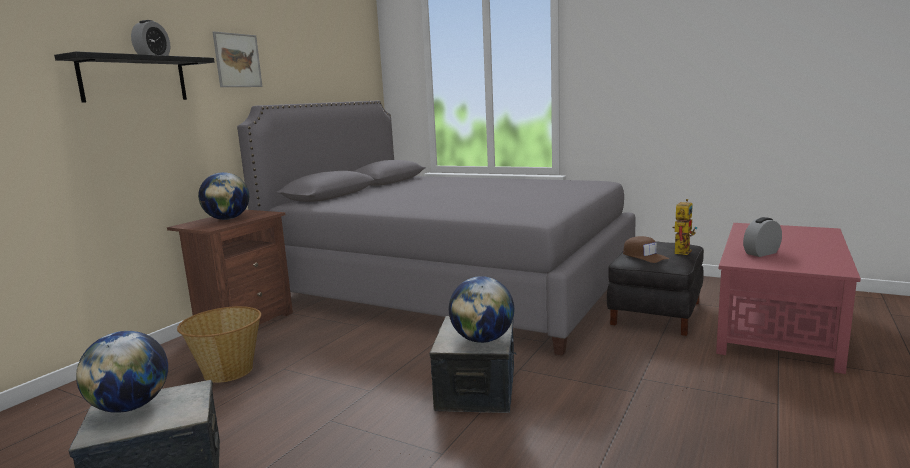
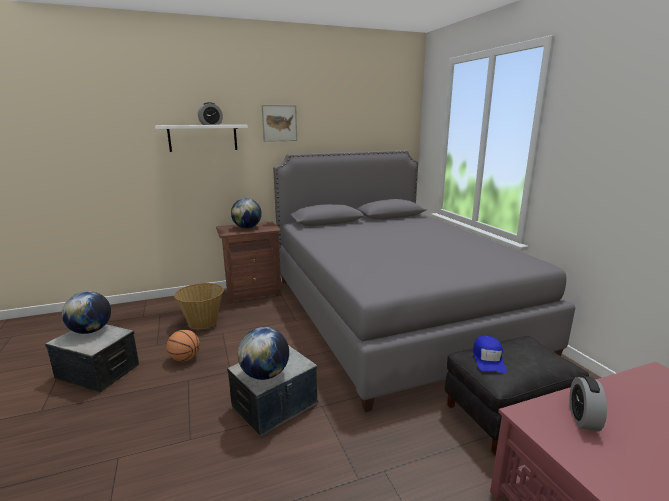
camera: 40 degrees right, 5 degrees up
(134, 79) = (203, 138): black shelf -> white shelf
(281, 408) = (185, 359): none -> basketball
(644, 256) = (488, 359): brown cap -> blue cap
(681, 250) = (540, 369): toy robot -> none
(761, 253) = (583, 419): alarm clock -> alarm clock turned 90 degrees counterclockwise

